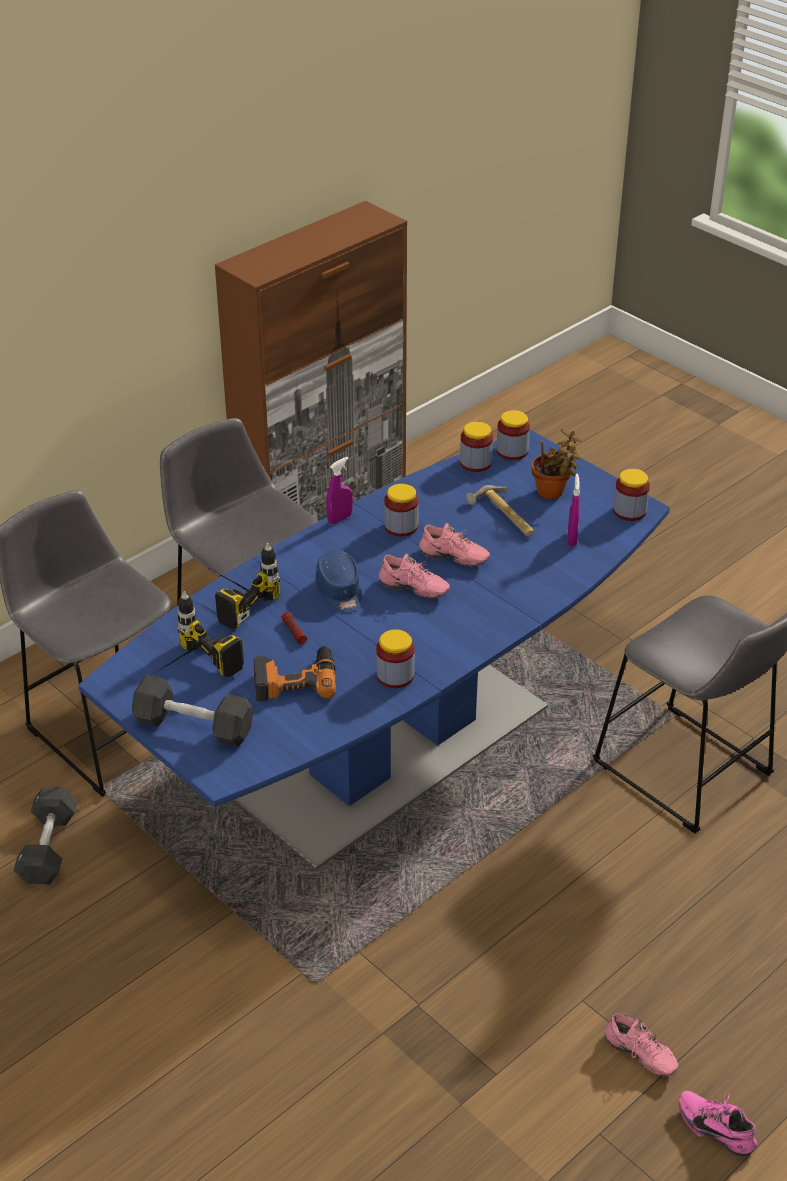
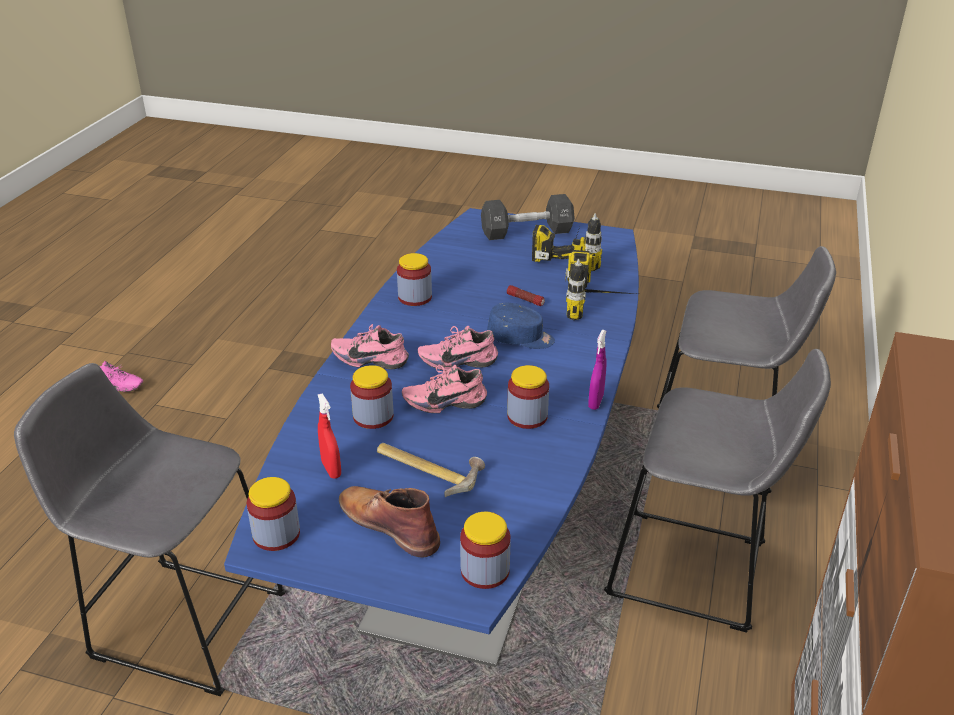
camera: 150 degrees right, 5 degrees down
(48, 847) = (652, 371): black dumbbell -> none
(295, 679) = (489, 273): power drill -> none
(340, 592) = (521, 338): blue cap -> blue cap turned 150 degrees clockwise
(475, 463) = (517, 531): jar -> jar (373, 416)
(553, 493) = (388, 523): potted plant -> brown boot
(572, 538) = (331, 469): purple spray bottle -> red spray bottle
(638, 1056) = (177, 404): pink shoe -> pink shoe (371, 359)

